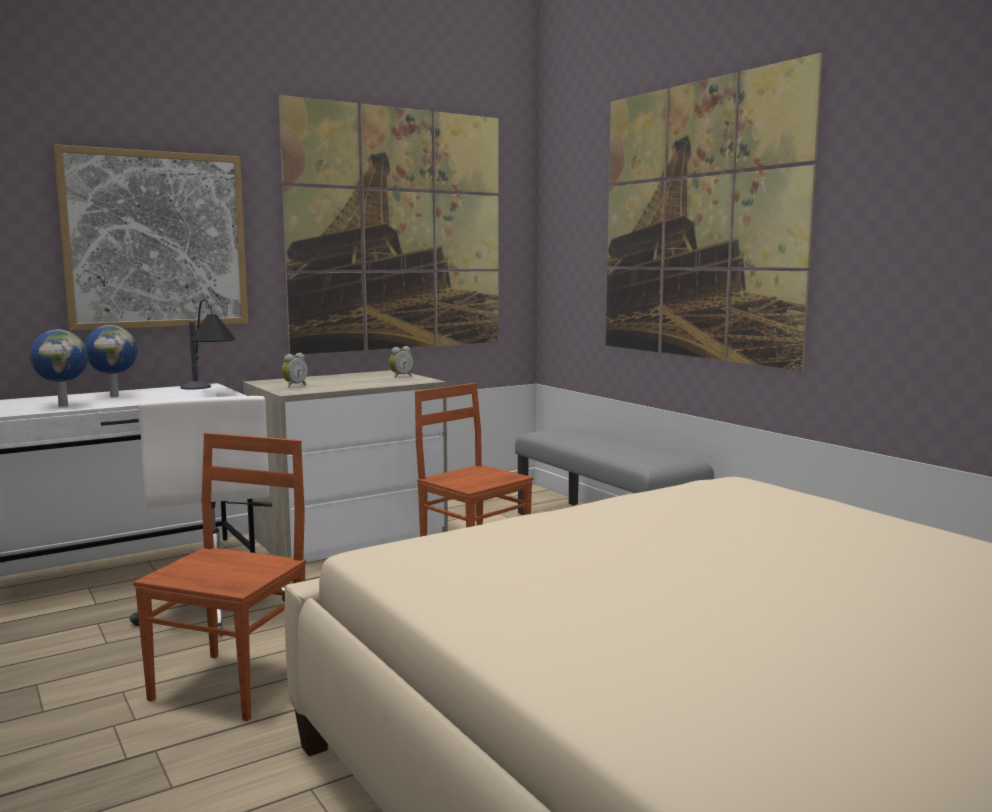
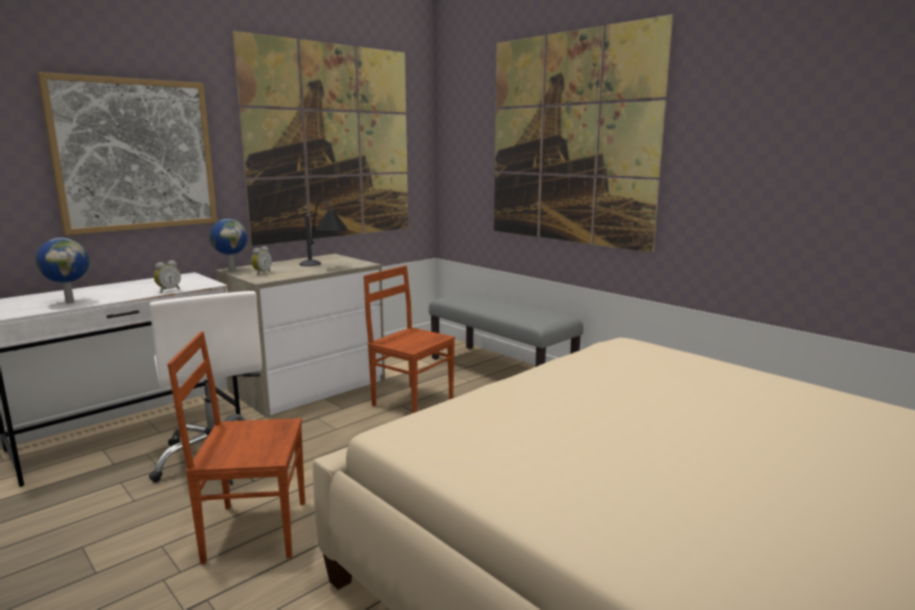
camera: 10 degrees left, 5 degrees up
(114, 396) = (111, 289): globe -> globe (231, 270)
(208, 390) = (191, 280): table lamp -> table lamp (324, 266)
(233, 685) = (254, 530): brown chair -> brown chair turned 105 degrees counterclockwise
(400, 376) = (342, 260): alarm clock -> alarm clock (168, 290)

